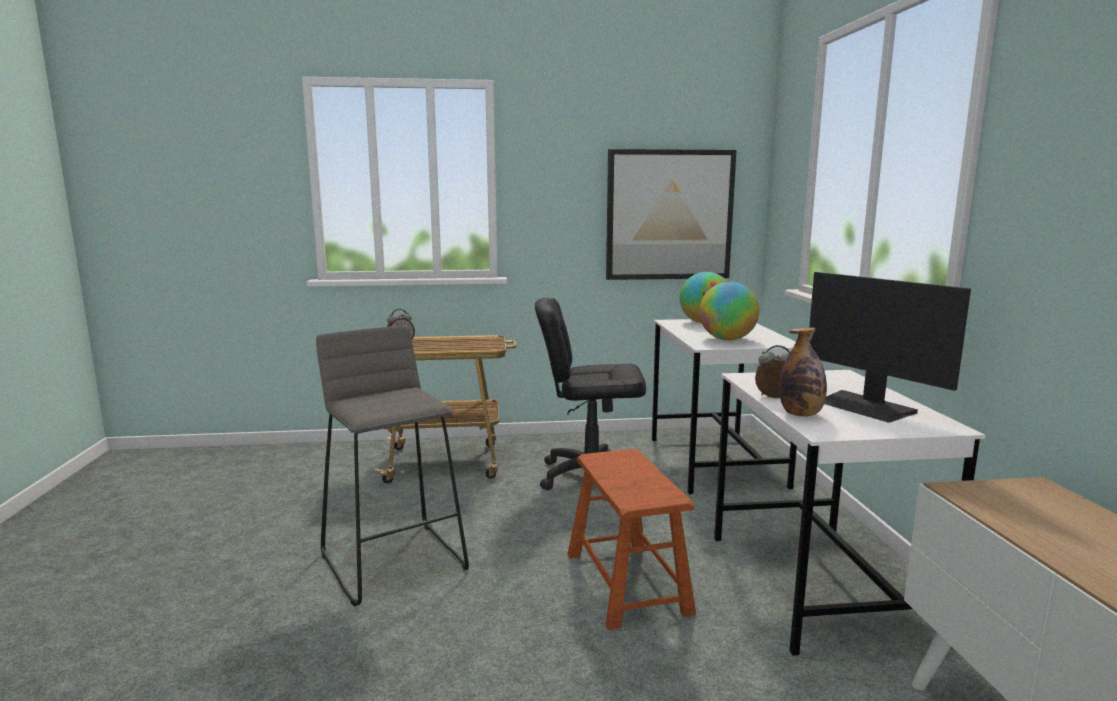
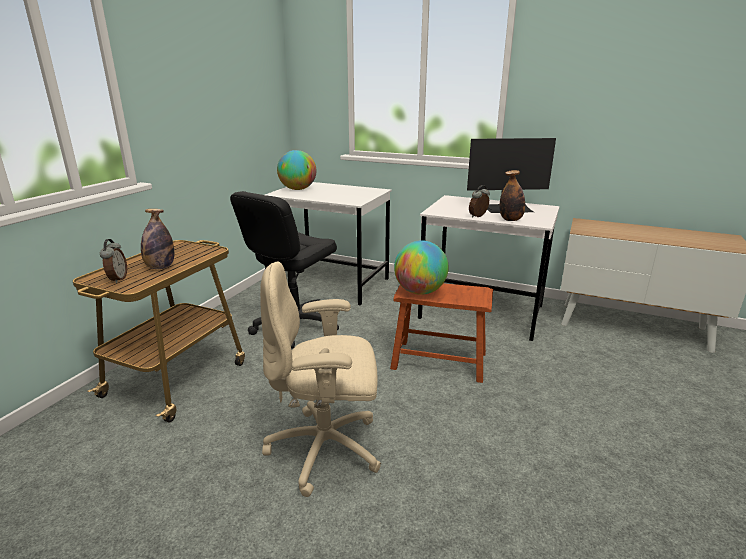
camera: 60 degrees left, 10 degrees up
(395, 561) = (327, 449): grey stool -> beige office chair
(436, 347) = (160, 267): none -> bottle
(669, 215) = (244, 107): picture -> none
(727, 339) = (349, 195): globe -> globe (419, 292)

